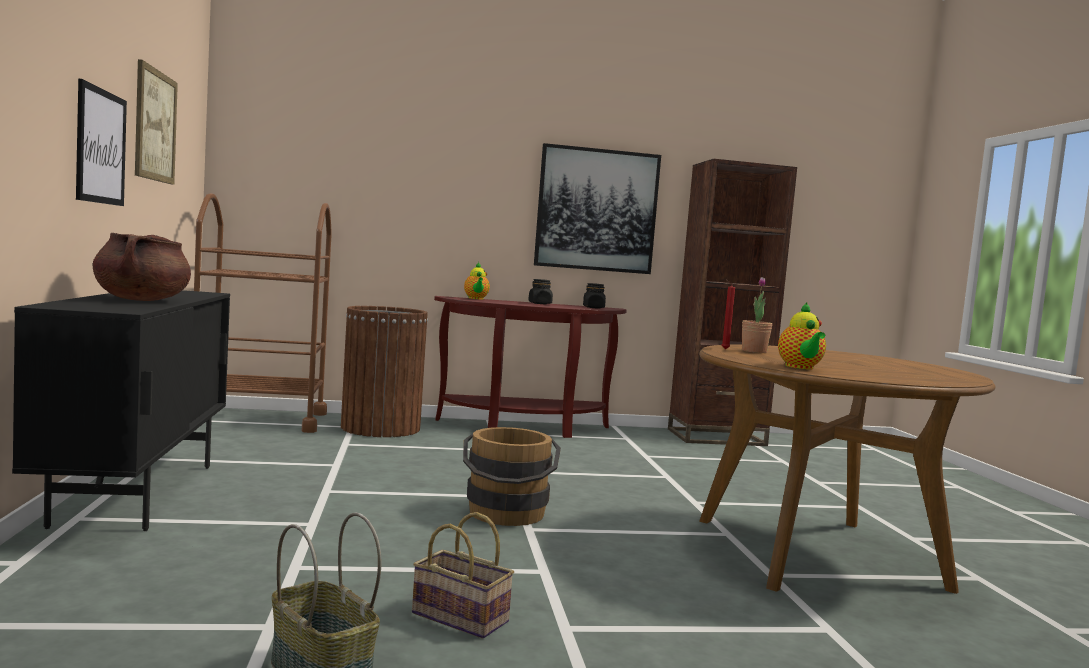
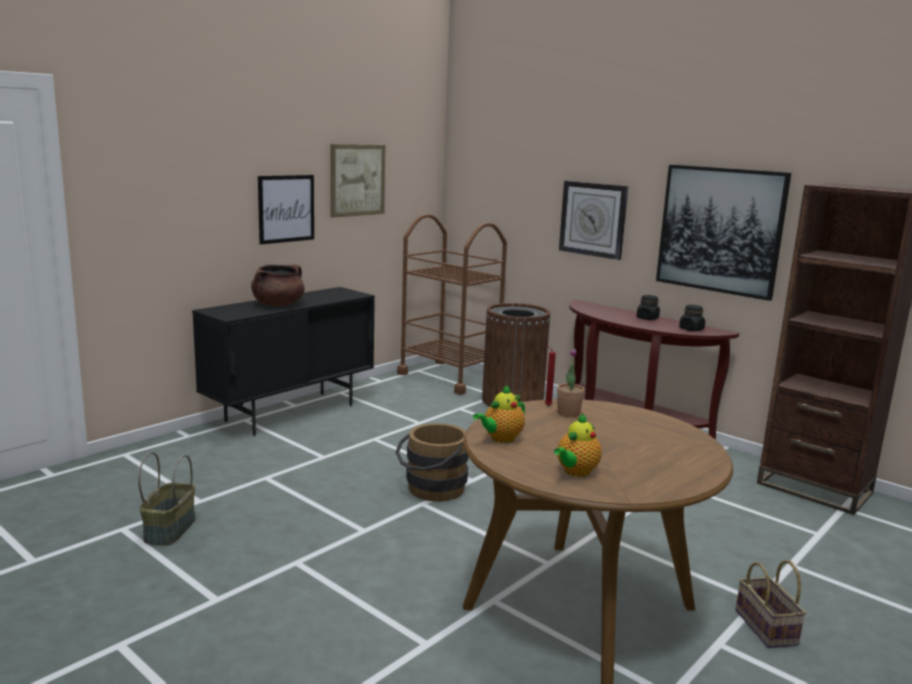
camera: 50 degrees right, 10 degrees up
(451, 202) = (593, 219): none -> wall clock
(463, 617) = (269, 534): basket -> basket (768, 628)
(476, 298) = (600, 307): teapot -> teapot (575, 472)

